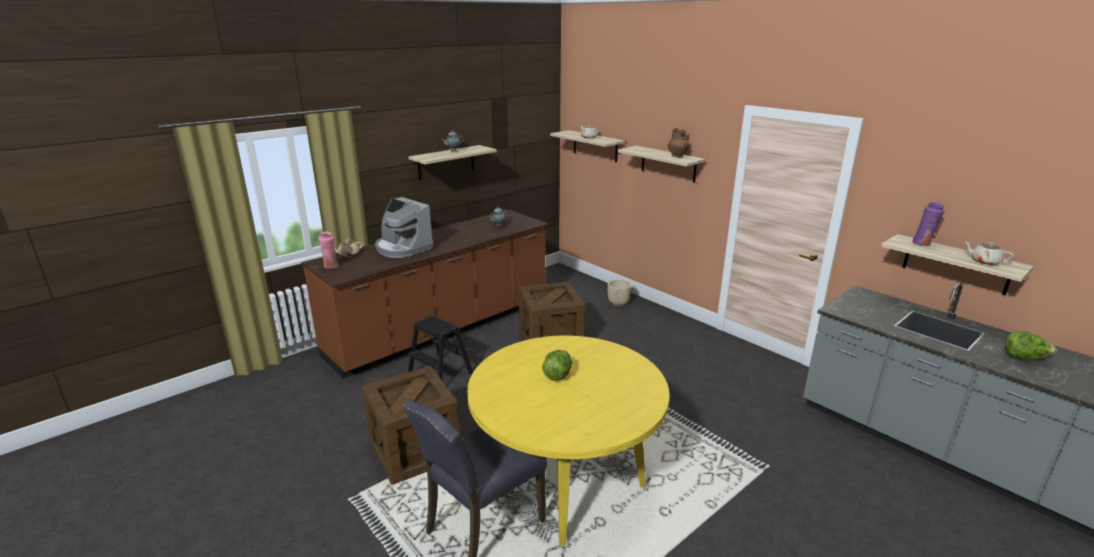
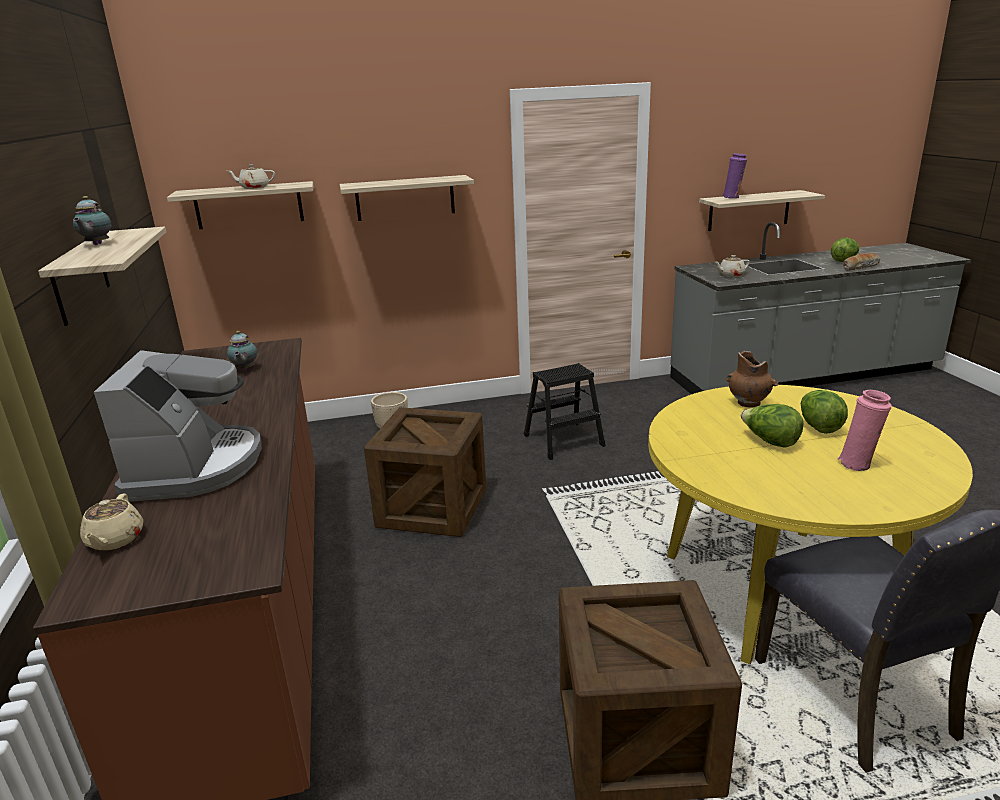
camera: 60 degrees left, 0 degrees up
(331, 266) = (153, 575): pink vase -> pink vase (858, 464)
(402, 248) = (196, 467): coffee machine -> coffee machine turned 75 degrees counterclockwise
(440, 374) = (413, 649): black step ladder -> black step ladder (563, 440)
(595, 389) = (818, 427): none -> lettuce
(677, 156) = (433, 178): brown vase -> brown vase (749, 403)
(984, 261) = (785, 194): beige teapot -> beige teapot (731, 275)
(1012, 369) = (860, 267): none -> bread

